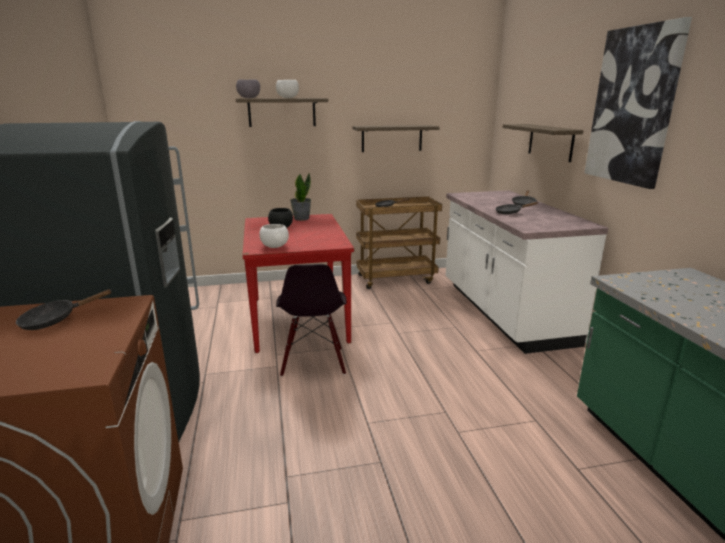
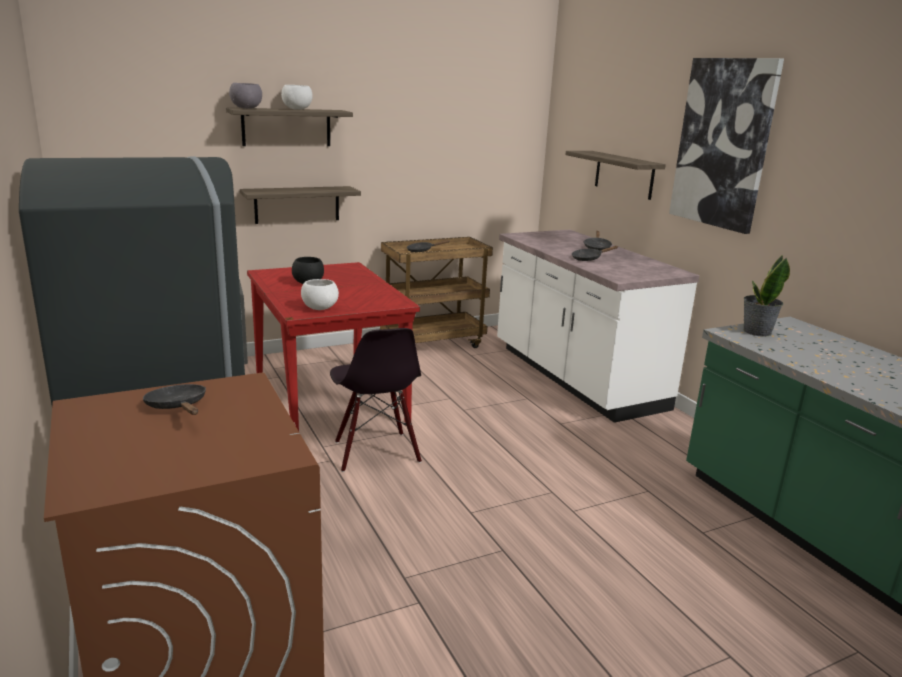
camera: 15 degrees left, 0 degrees up
(55, 320) = (178, 407): black frying pan -> black frying pan turned 105 degrees clockwise
(301, 218) = (324, 269): potted plant -> potted plant (756, 332)
(392, 138) = (425, 163): shelf -> shelf (297, 204)

